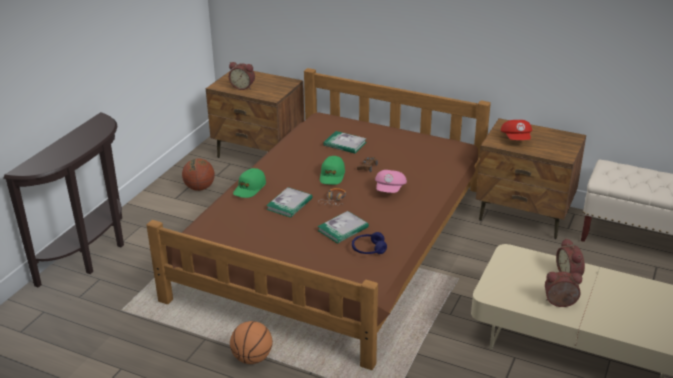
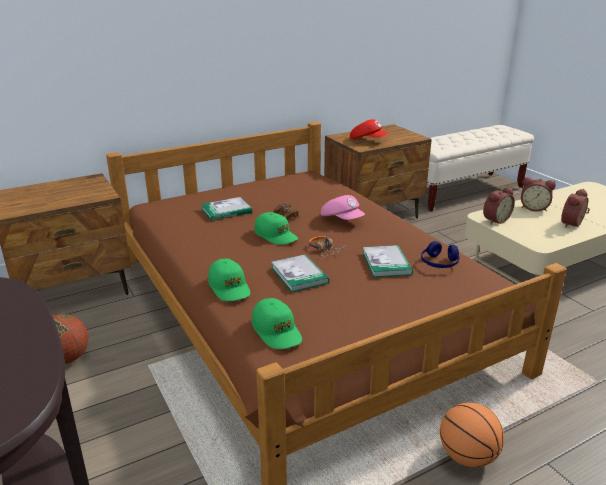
camera: 55 degrees left, 5 degrees down
(221, 221) = (277, 331): none -> green cap
(243, 87) = (44, 201): alarm clock -> alarm clock (494, 220)

